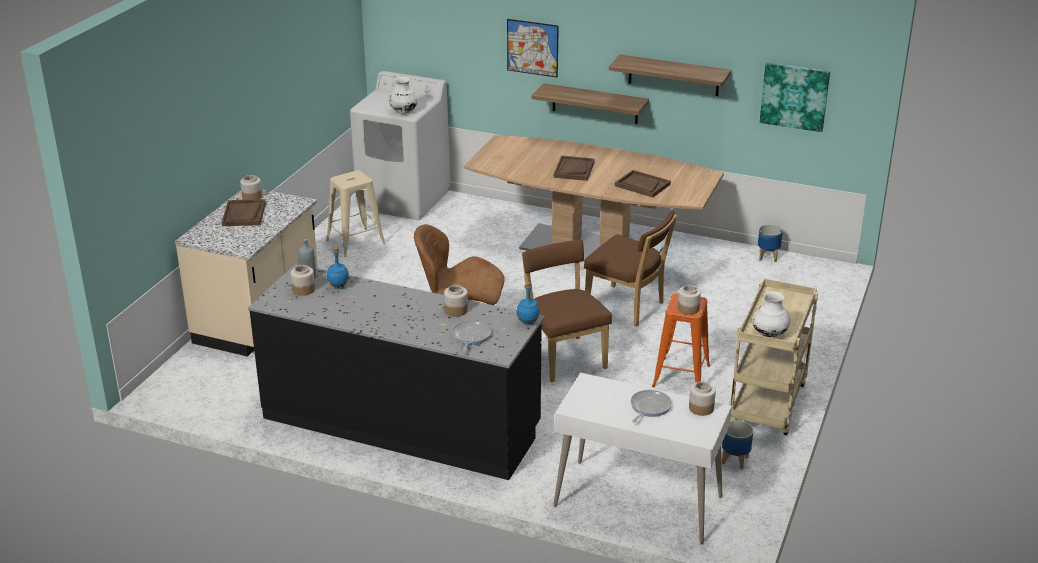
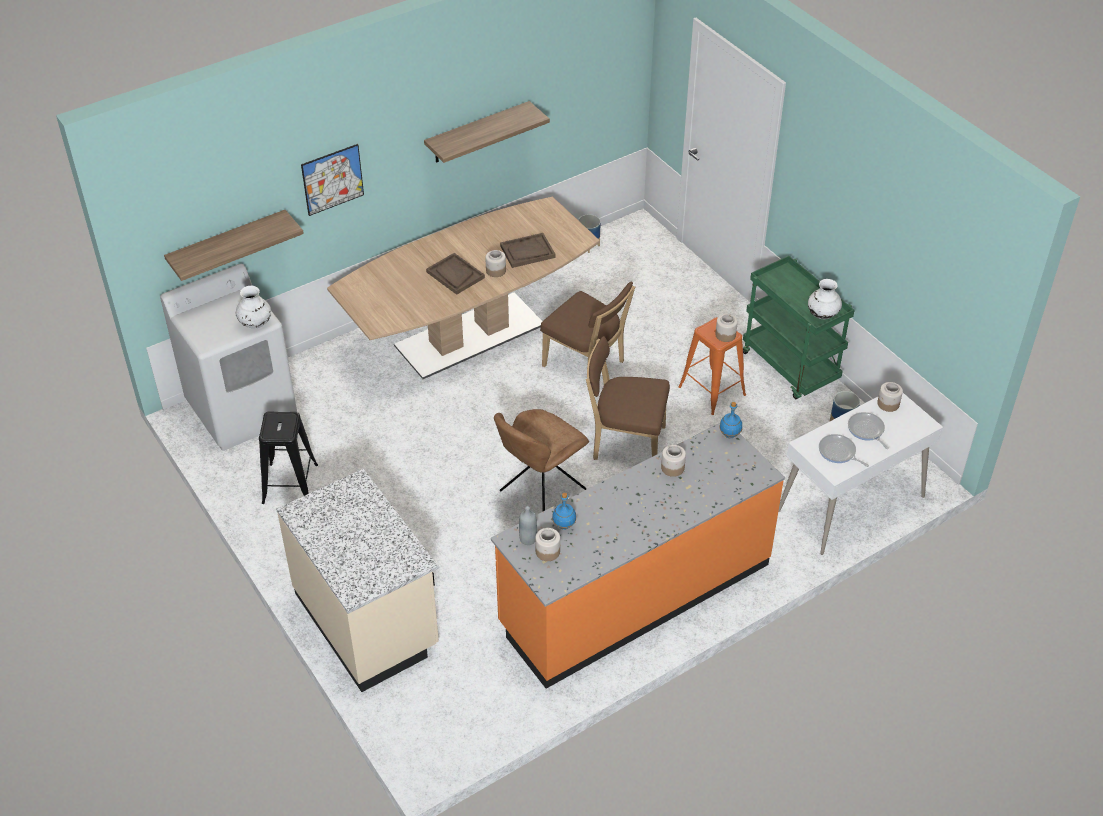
camera: 55 degrees left, 15 degrees up
(244, 214) = (342, 534): brown tray -> none
(251, 197) = (308, 513): jar -> jar (495, 271)
(355, 242) = (290, 484): beige stool -> black stool
(401, 423) = (634, 594): black counter -> orange counter
(470, 337) = (723, 479): frying pan -> frying pan (838, 452)
(595, 103) = (405, 199): shelf -> shelf (228, 244)
(627, 308) = (586, 365): brown chair -> brown chair turned 60 degrees clockwise
(768, 406) = (791, 368): beige cart -> green cart
(794, 96) = (585, 96): picture -> none

